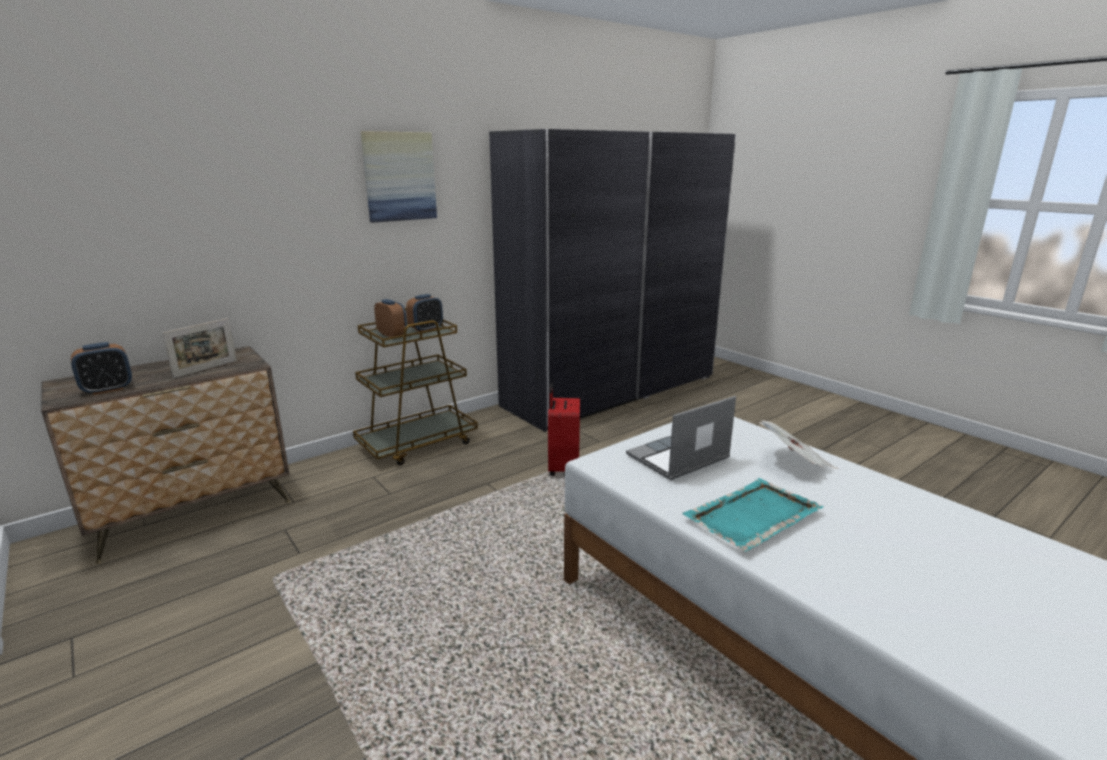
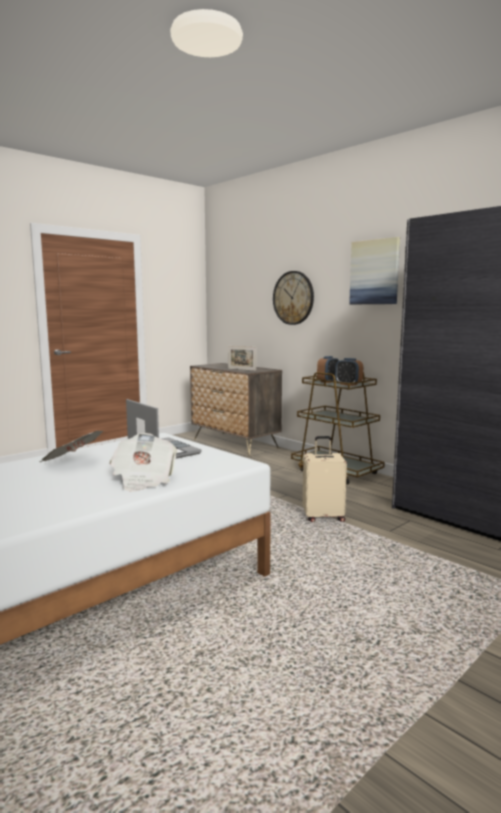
camera: 85 degrees right, 10 degrees down
(108, 389) = (212, 366): alarm clock -> none
(248, 218) = (293, 298): none -> wall clock
(562, 468) = (323, 517): red suitcase -> beige suitcase
(751, 517) = (72, 462): turquoise tray -> newspaper

